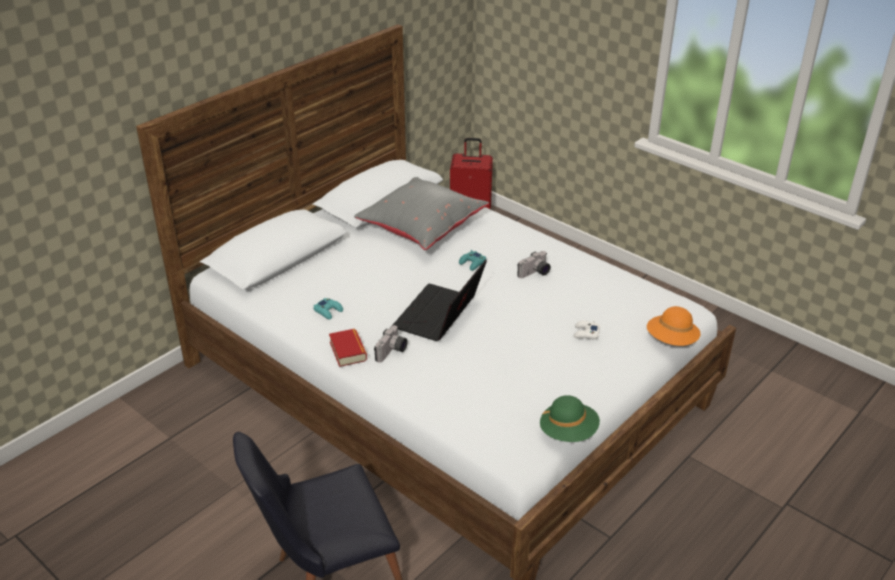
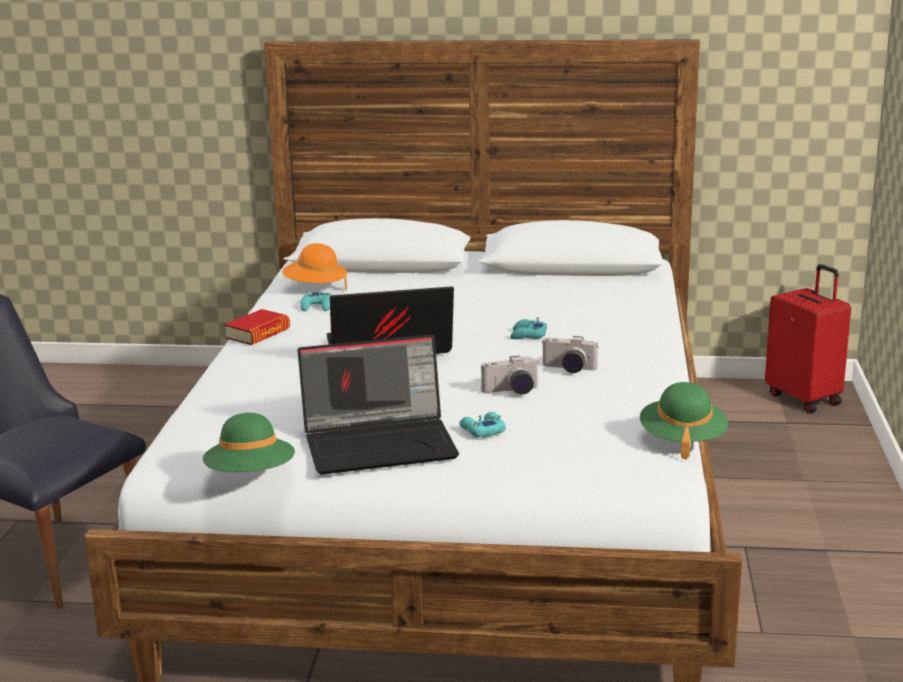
camera: 55 degrees right, 15 degrees down
(392, 352) = (284, 350): camera -> camera (511, 391)
(421, 228) = (553, 295): grey pillow -> none
(570, 371) = (381, 443): none -> laptop
(586, 333) = (482, 430): white game controller -> turquoise game controller
(652, 284) = (682, 440): none -> green hat
(671, 340) = (562, 488): orange hat -> orange hat (315, 288)

